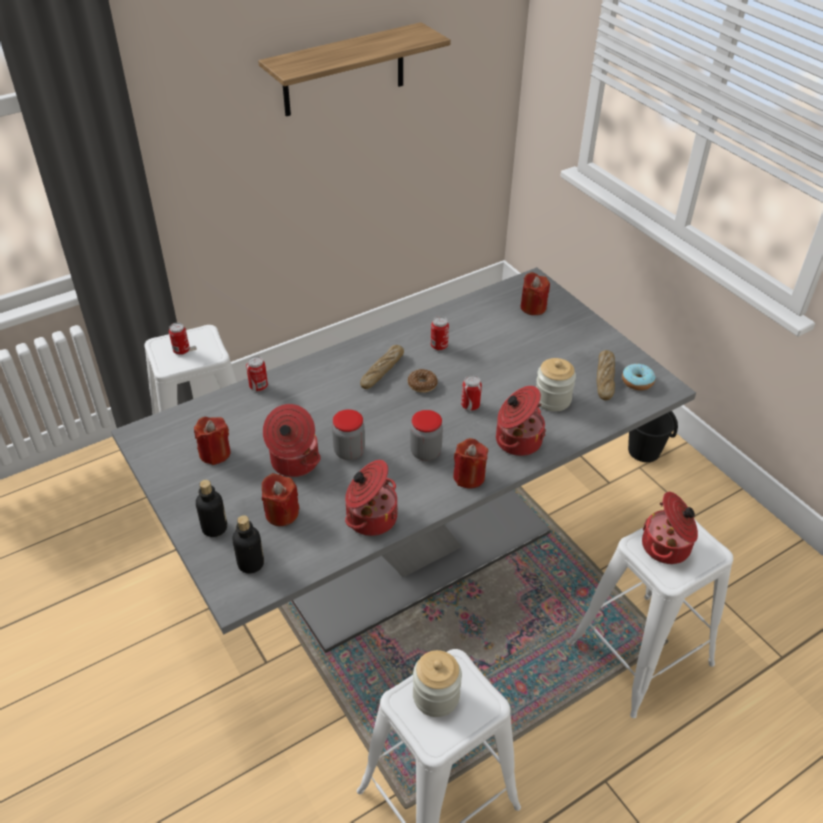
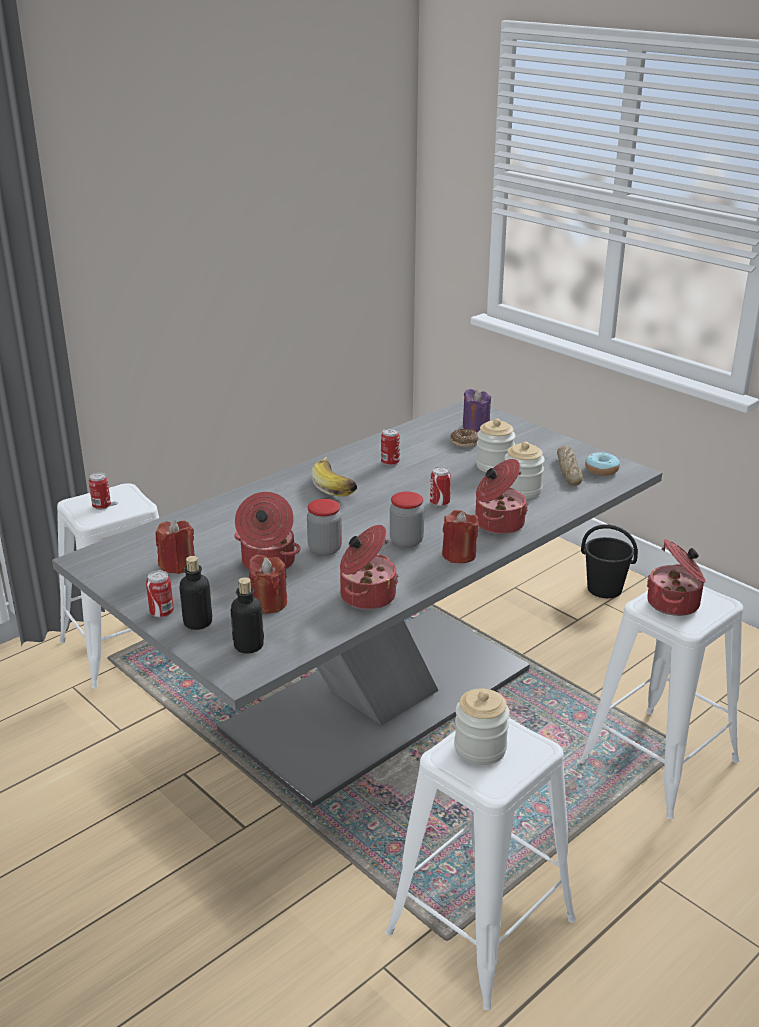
camera: 10 degrees left, 15 degrees down
(258, 386) = (207, 510): can -> can (162, 613)
(344, 70) = (249, 218): shelf -> none
(382, 371) = (337, 486): bread -> banana
(422, 384) = (383, 492): donut -> donut (464, 442)
(533, 307) = (476, 426): red candle -> purple candle
(535, 363) = (494, 466): none -> jar

